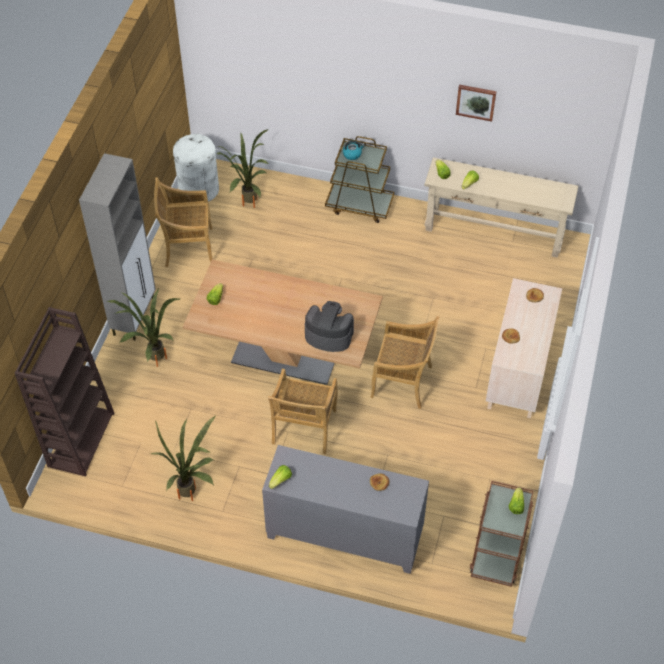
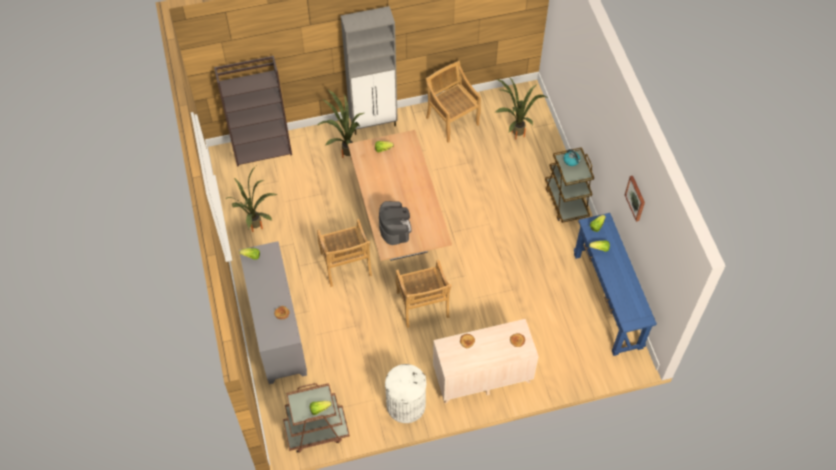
camera: 60 degrees right, 5 degrees up
(198, 189) = (507, 99): white trash can -> white trash can (406, 404)
(304, 428) = (346, 265): beige chair -> beige chair turned 90 degrees counterclockwise
(494, 231) = (607, 300): beige console table -> blue console table

